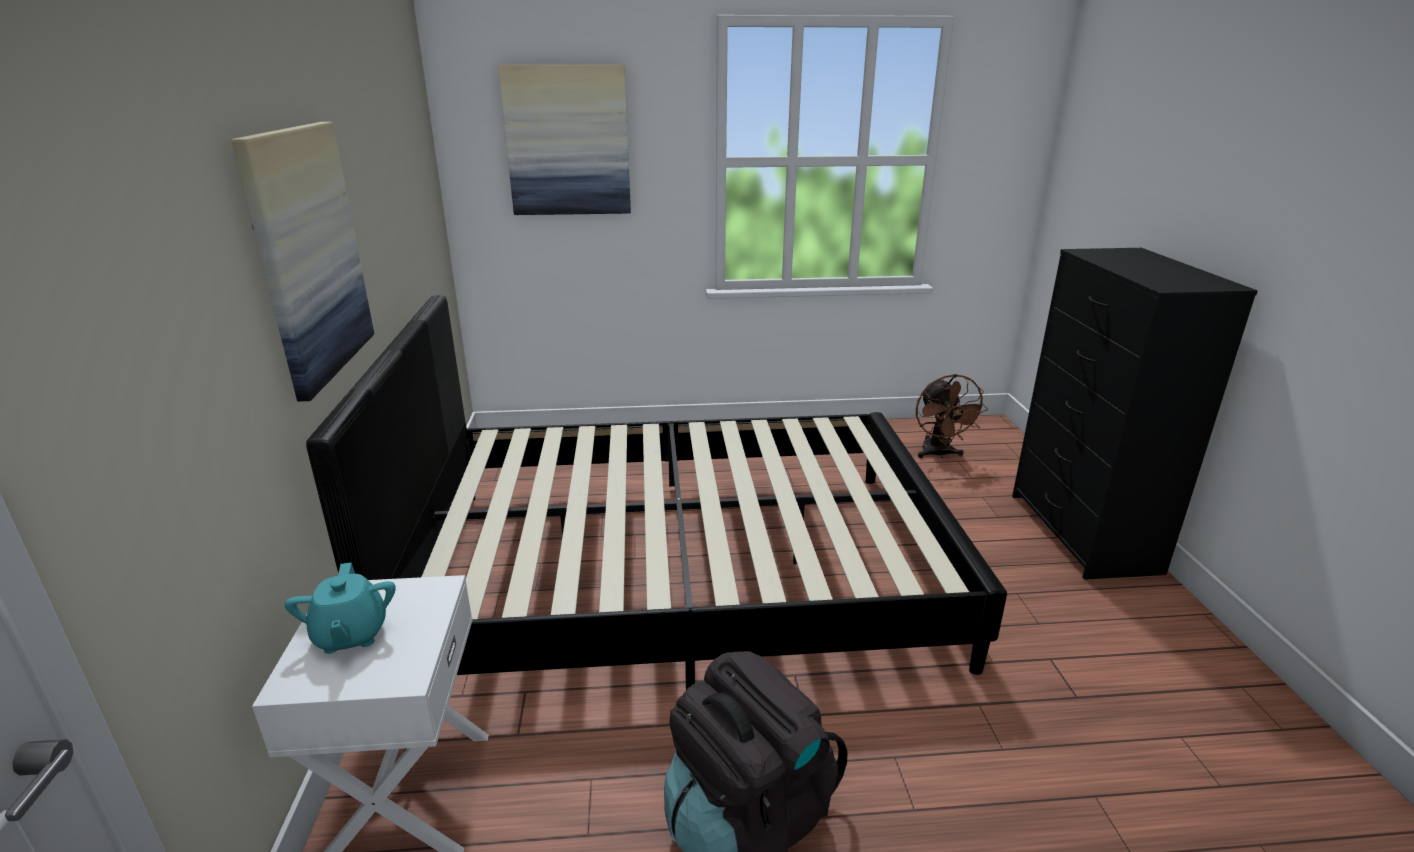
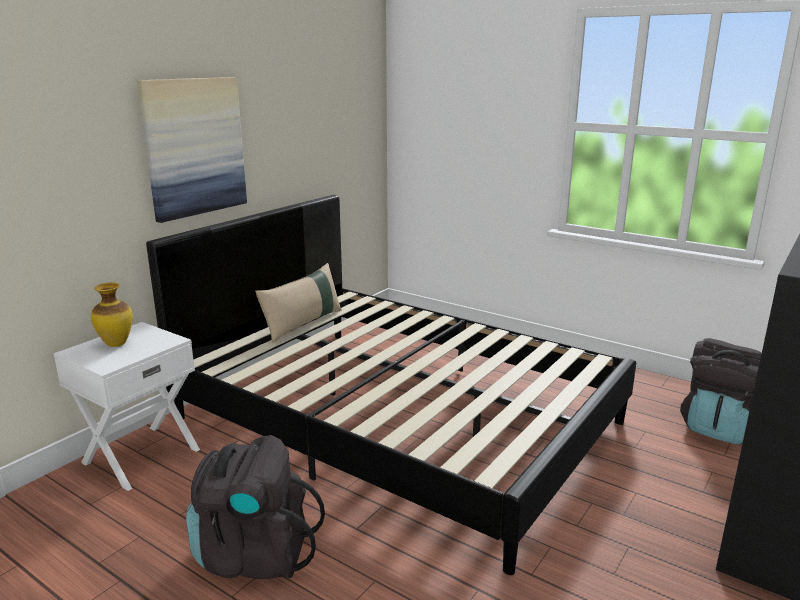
camera: 40 degrees right, 5 degrees down
(350, 635) = (116, 344): turquoise teapot -> vase
(491, 494) = (303, 324): none -> beige pillow
(567, 141) = (463, 103): picture -> none
(939, 454) = (719, 427): brown fan -> black backpack

